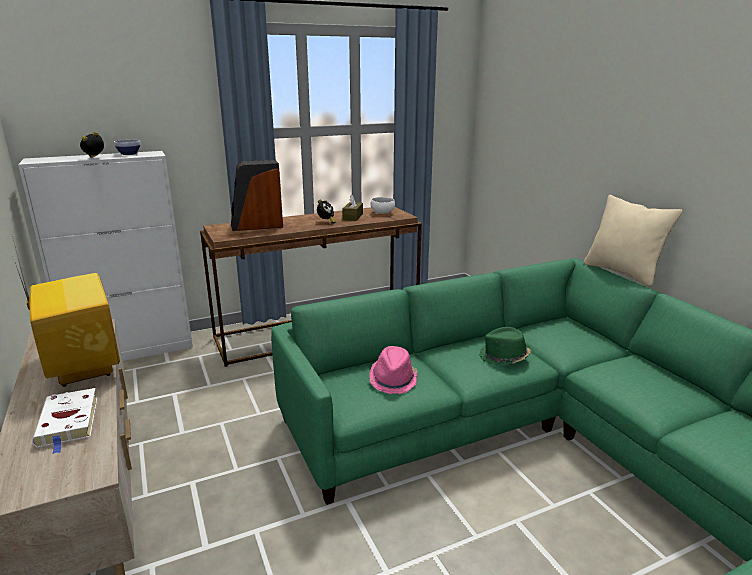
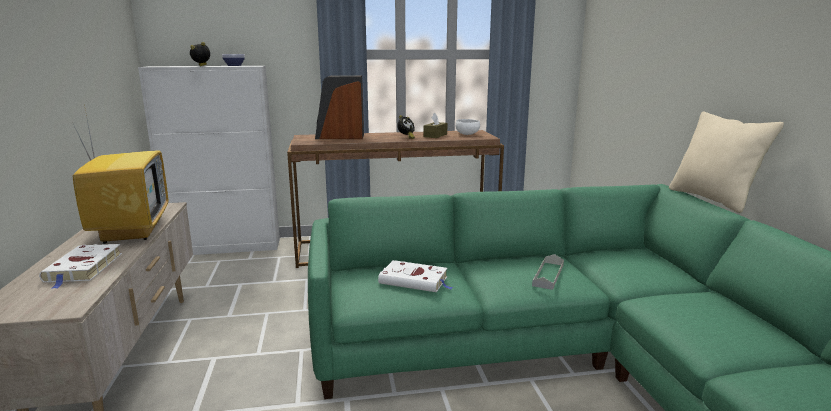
camera: 15 degrees right, 5 degrees down
(393, 380) = (415, 281): pink hat -> white book
(504, 357) = (548, 275): green hat -> grey tray

